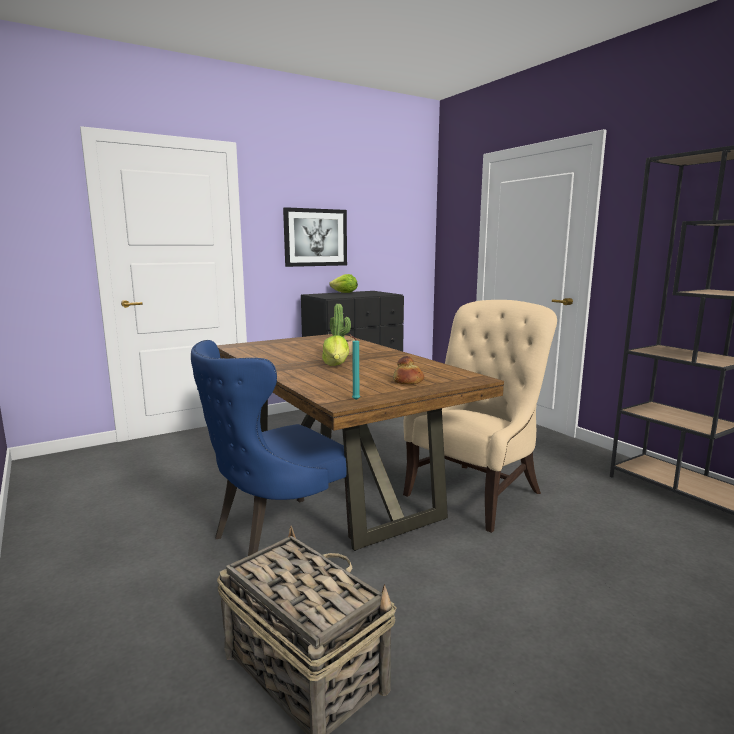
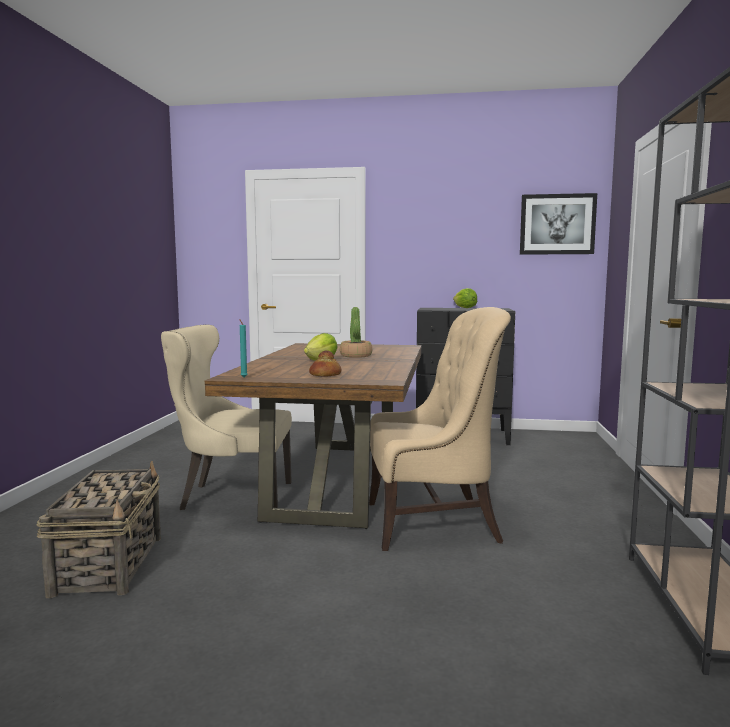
camera: 40 degrees right, 5 degrees down
(277, 536) = (232, 497): blue chair -> beige chair
(315, 237) = (442, 251): picture -> picture (557, 224)

